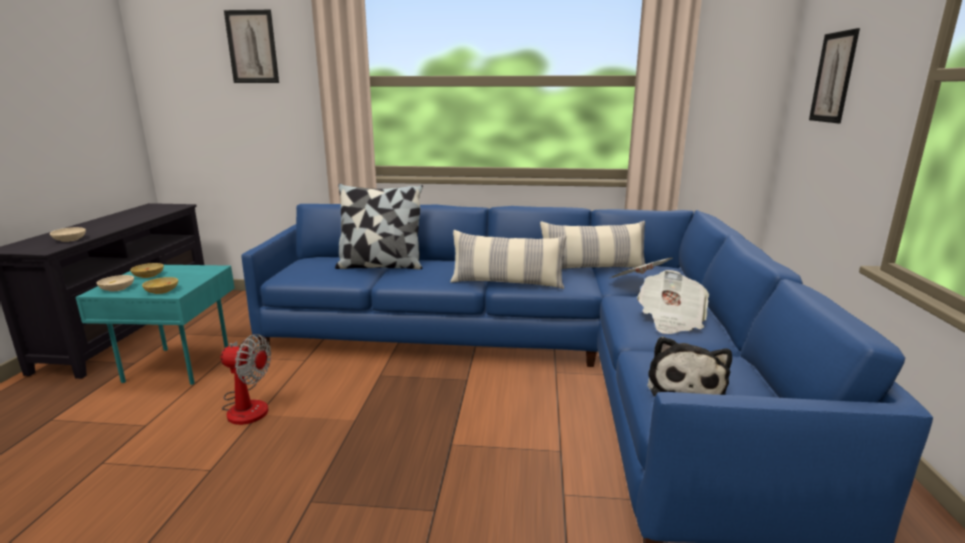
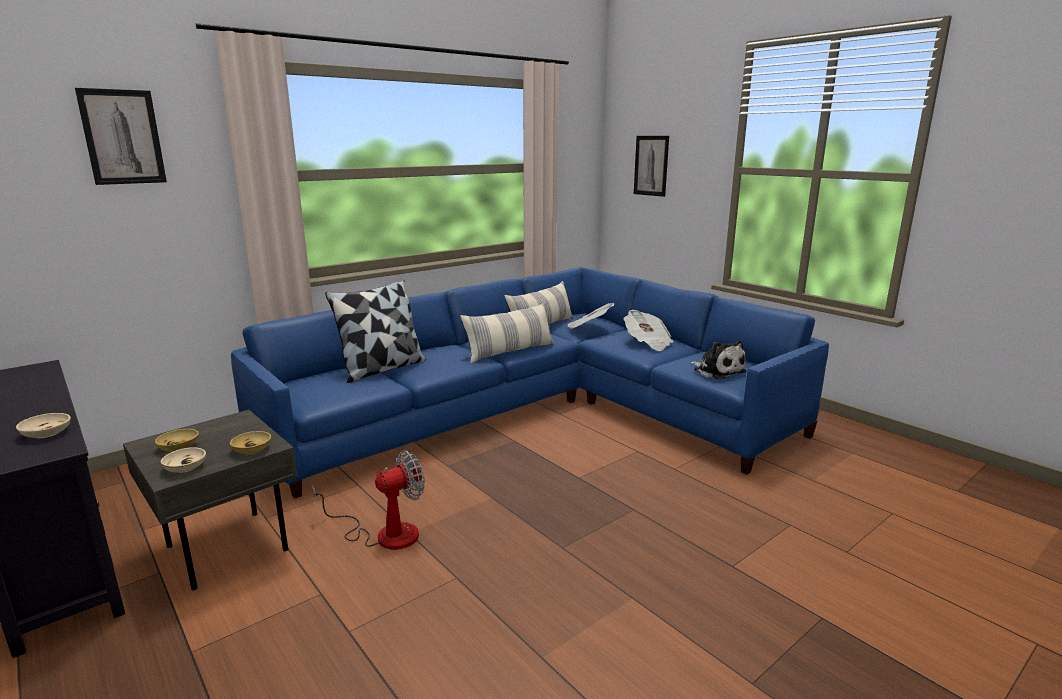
camera: 45 degrees left, 0 degrees up
(174, 367) = (225, 550): turquoise side table -> grey side table

